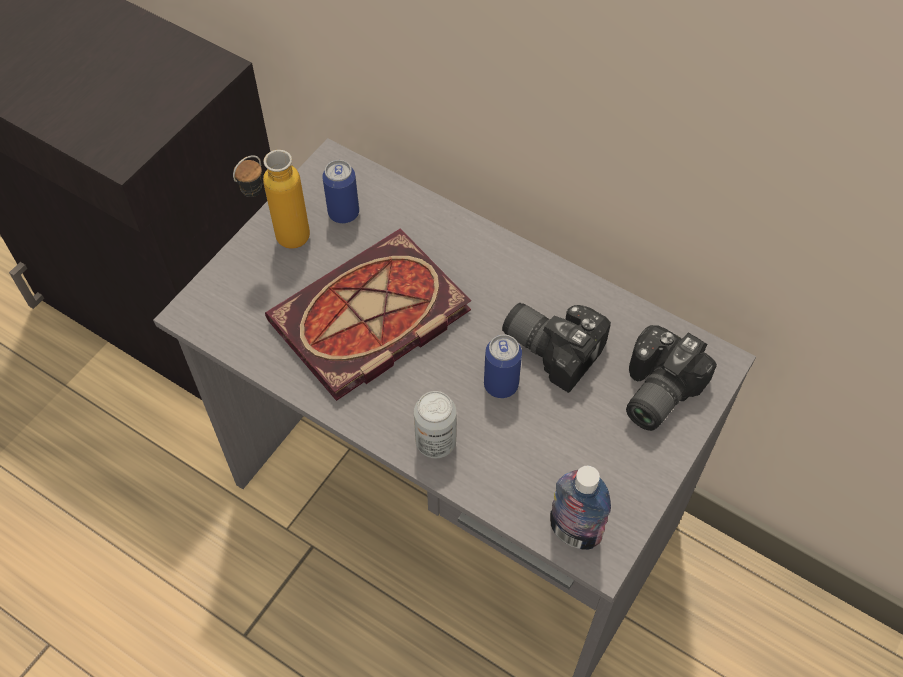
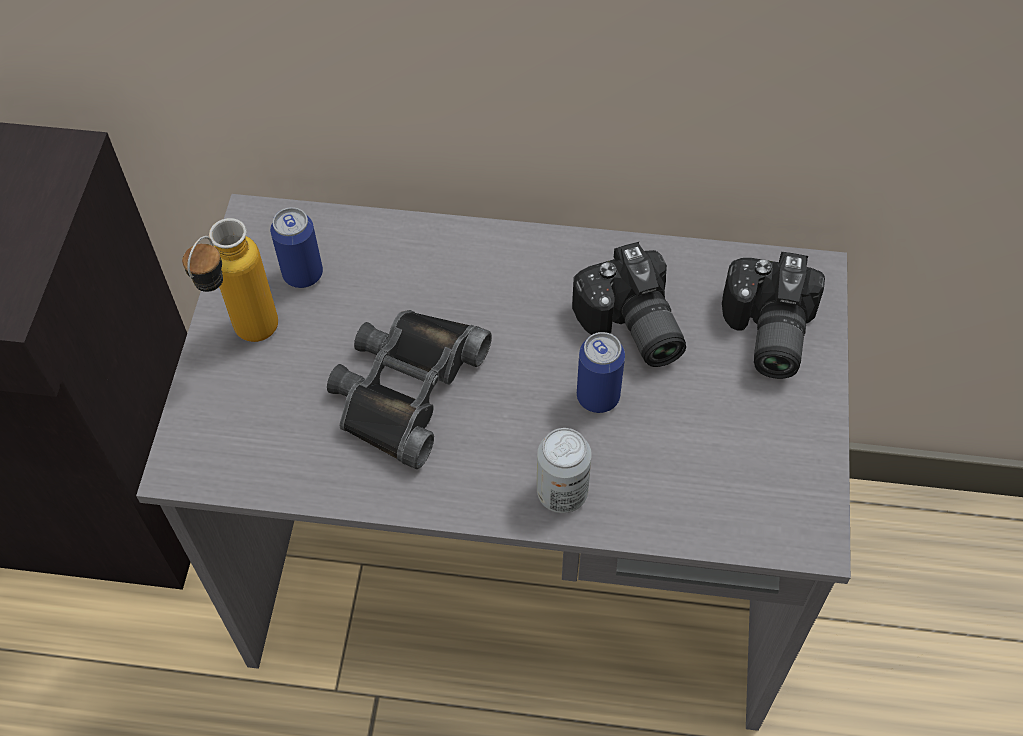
camera: 25 degrees left, 0 degrees up
(368, 321) = (404, 388): book -> black binoculars
(553, 345) = (630, 328): camera -> camera turned 120 degrees counterclockwise
(574, 532) = (769, 524): bottle -> none

